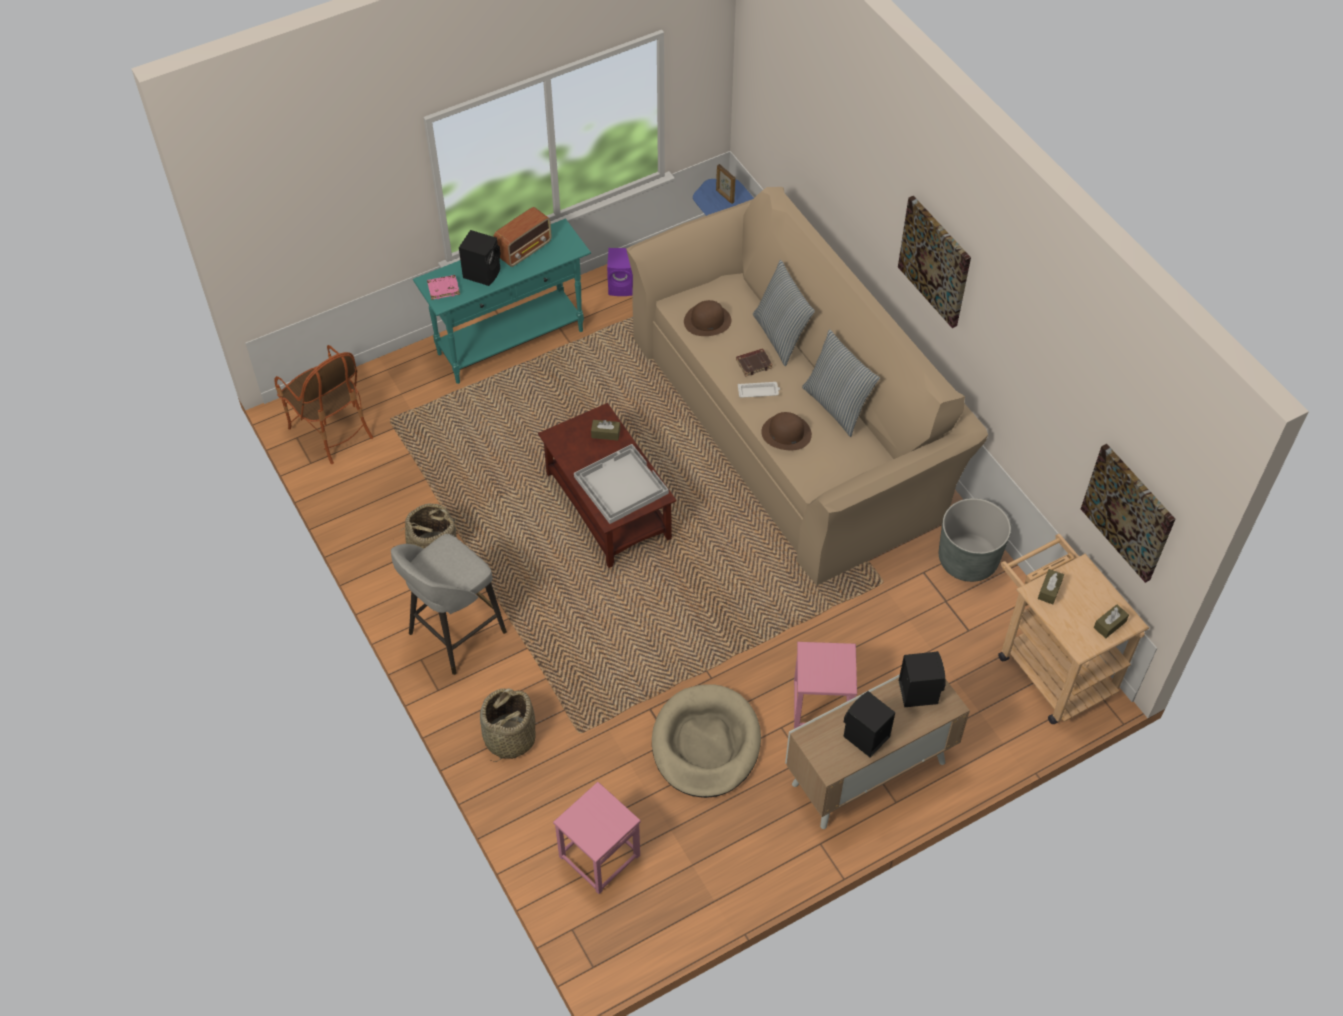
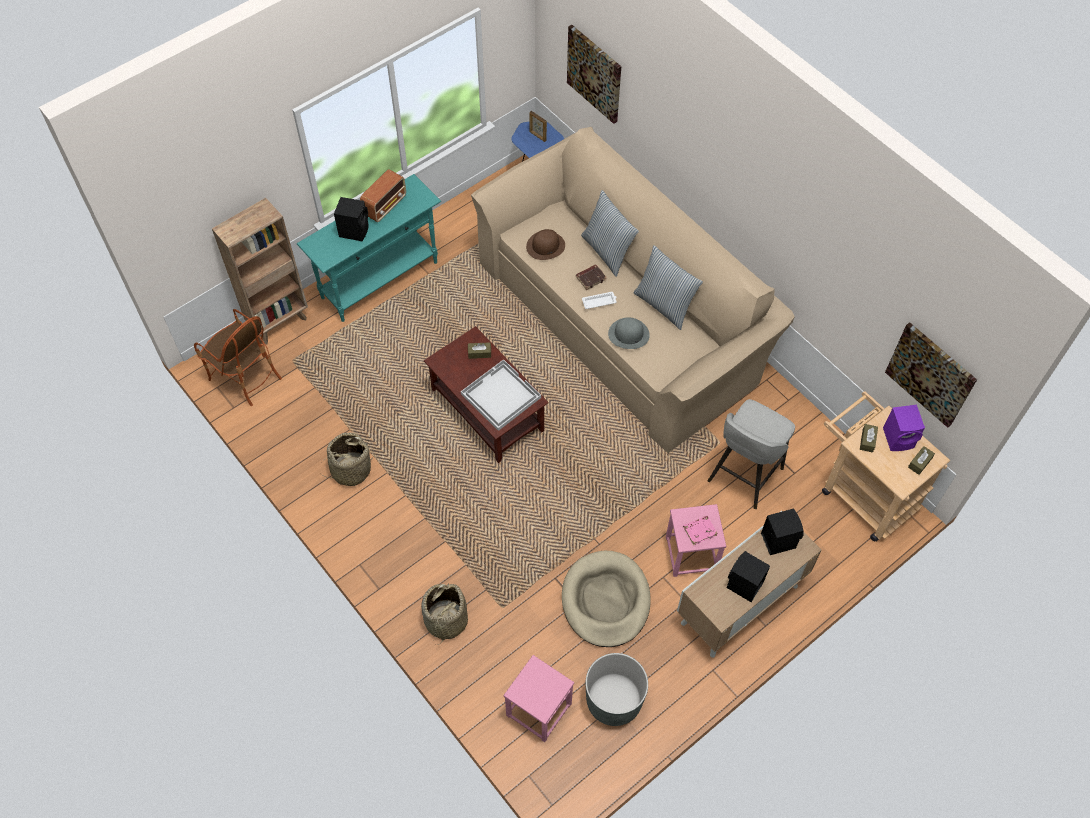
camera: 10 degrees left, 5 degrees up
(383, 374) = (279, 321): none -> brown bookcase
(444, 288) = (324, 248): pink book -> pink book (699, 531)
(455, 634) = (383, 538): grey stool -> grey stool (743, 476)
(622, 286) = (461, 219): purple speaker -> purple speaker (899, 438)
(786, 433) = (628, 334): brown hat -> grey hat
(935, 261) = (740, 181): picture -> picture (595, 73)
(968, 560) = (782, 414): grey planter -> grey planter (613, 700)

